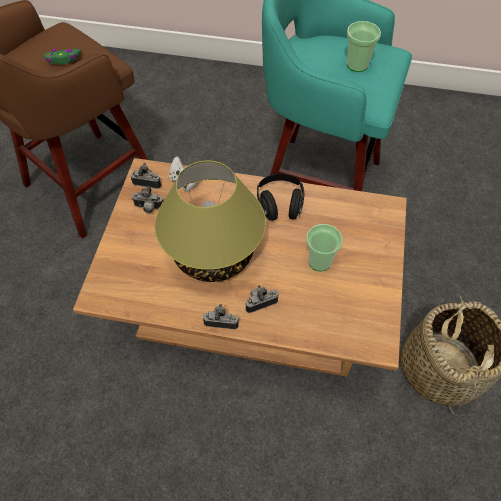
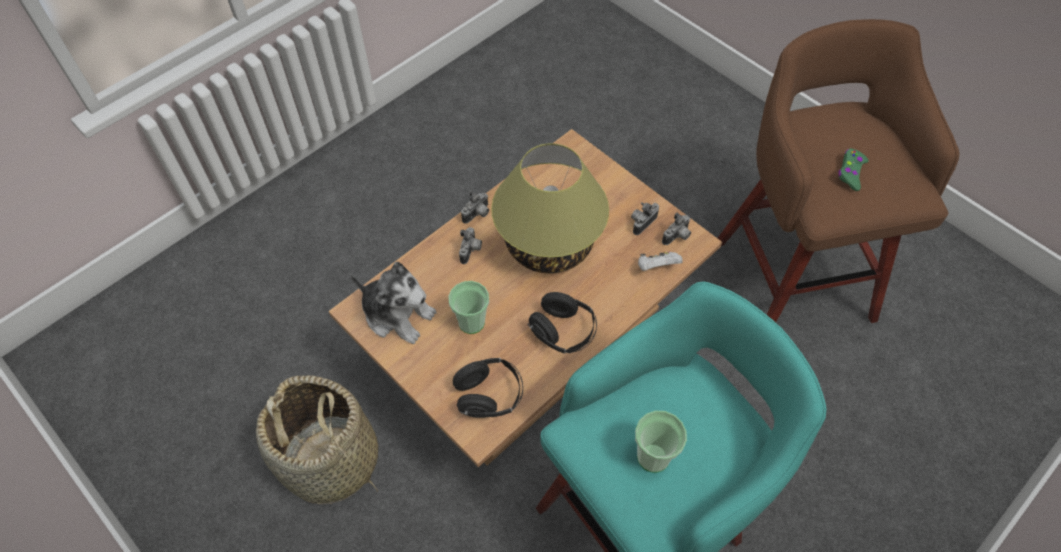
camera: 125 degrees right, 0 degrees up
(356, 314) = (397, 314): none -> plush toy
(361, 217) = (489, 396): none -> black headphones

